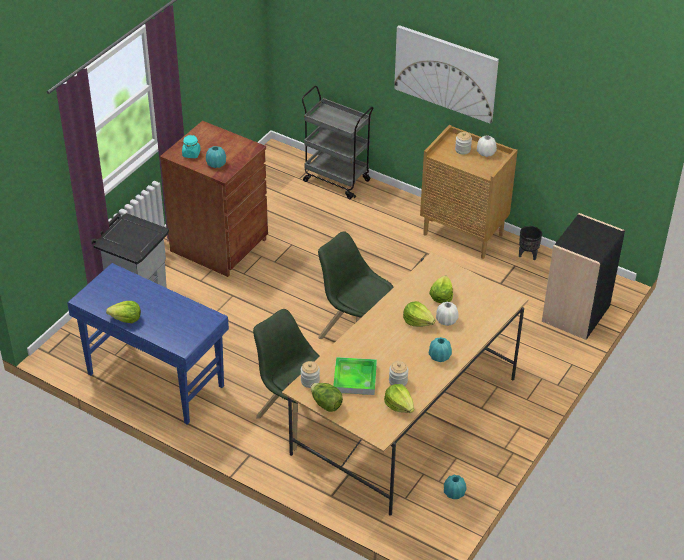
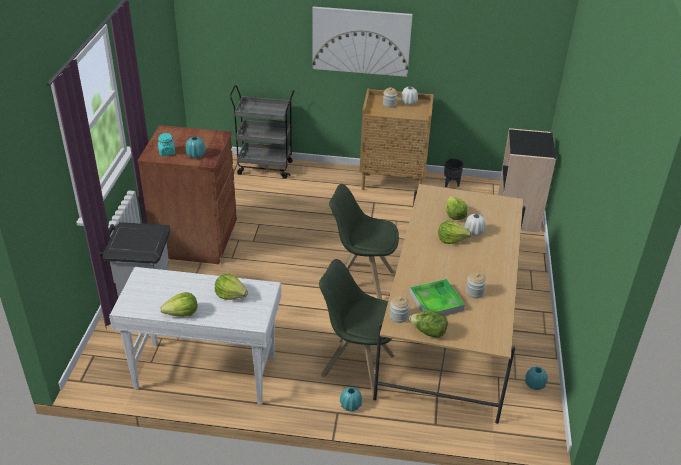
camera: 25 degrees left, 5 degrees down
(154, 380) = (204, 373): blue console table -> white console table
(399, 405) = (492, 313): lettuce -> lettuce (231, 294)
(439, 356) = (492, 262): turquoise vase -> turquoise vase (350, 405)

